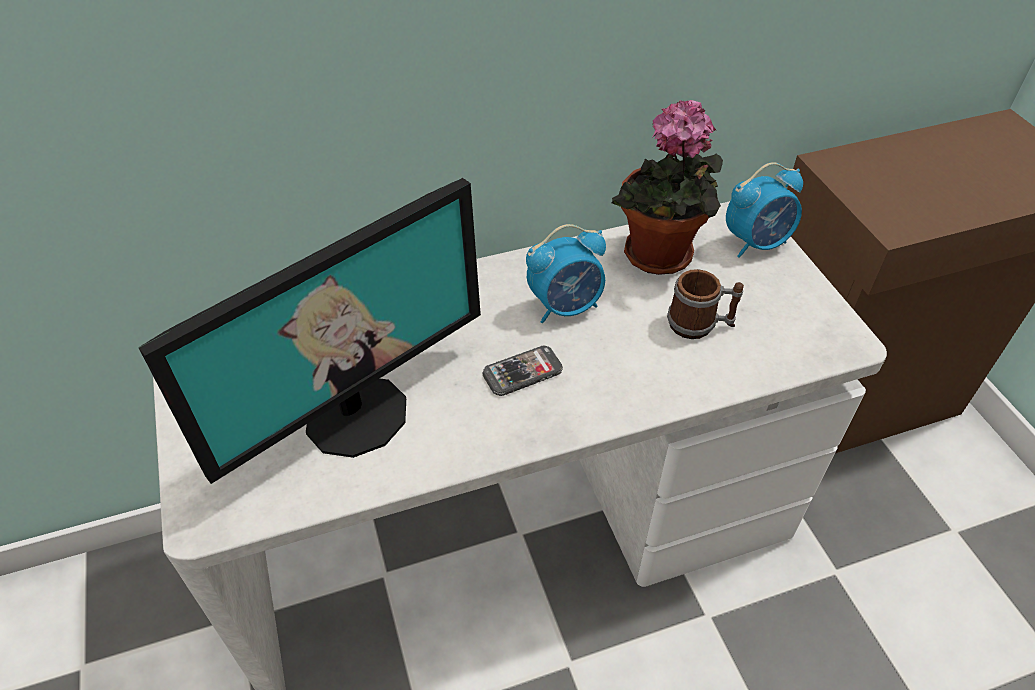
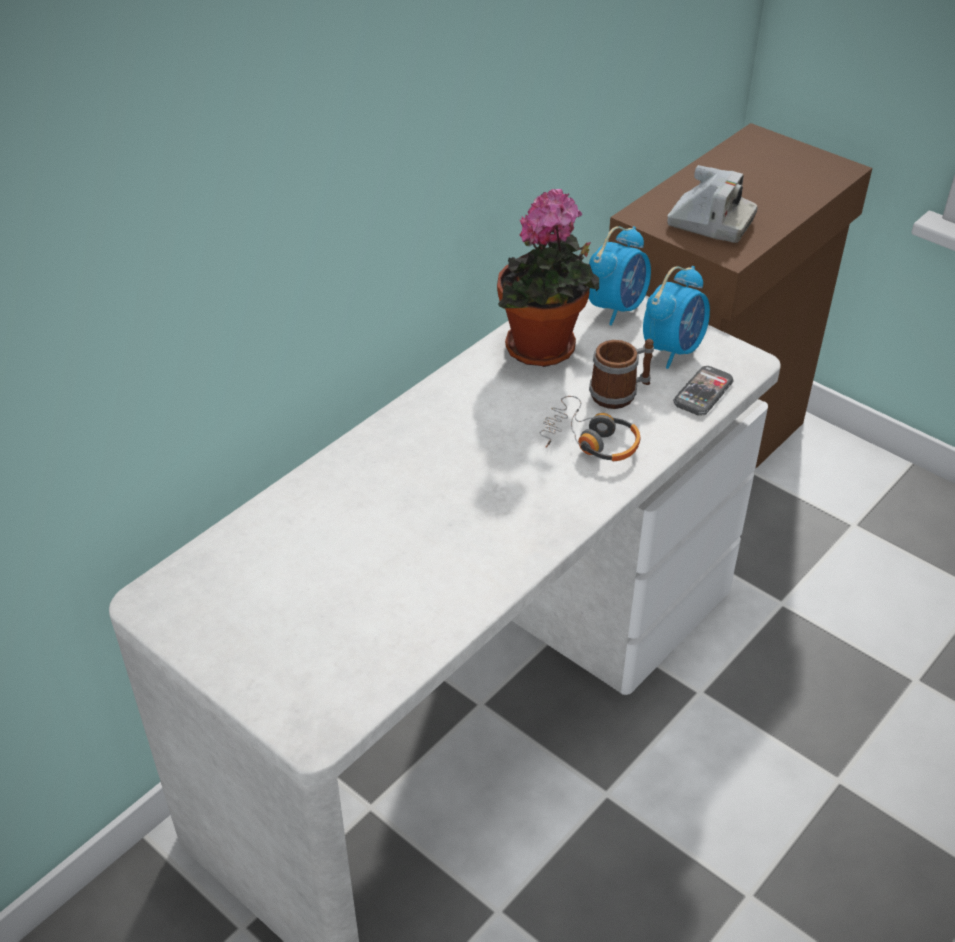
camera: 30 degrees left, 5 degrees down
(356, 414) = (380, 586): monitor -> none
(522, 372) = (502, 491): phone -> phone (703, 393)
(565, 306) = (495, 422): alarm clock -> alarm clock (673, 350)
(636, 359) = (590, 441): none -> headphones
(894, 192) = (710, 223): none -> camera

